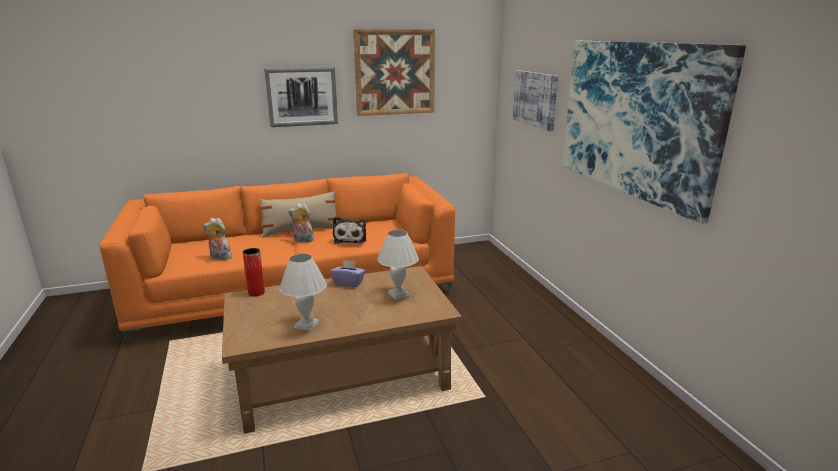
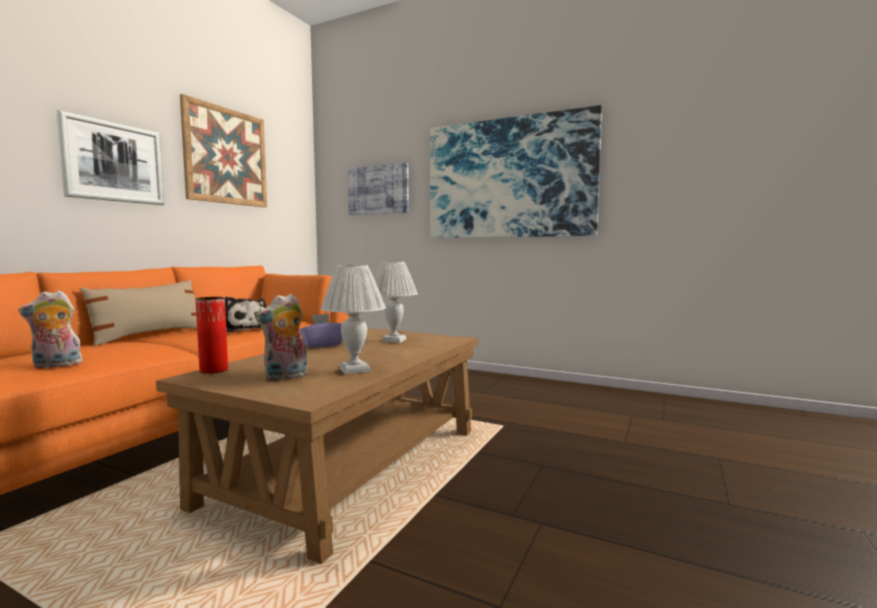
camera: 45 degrees left, 15 degrees down
(302, 240) = (173, 338): plush toy -> plush toy (286, 377)

